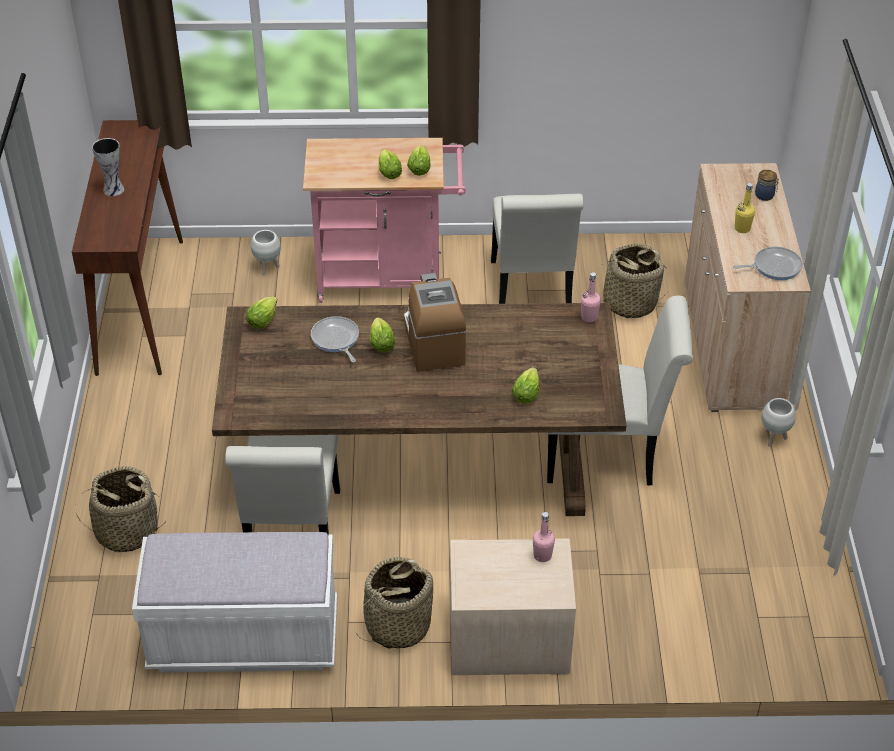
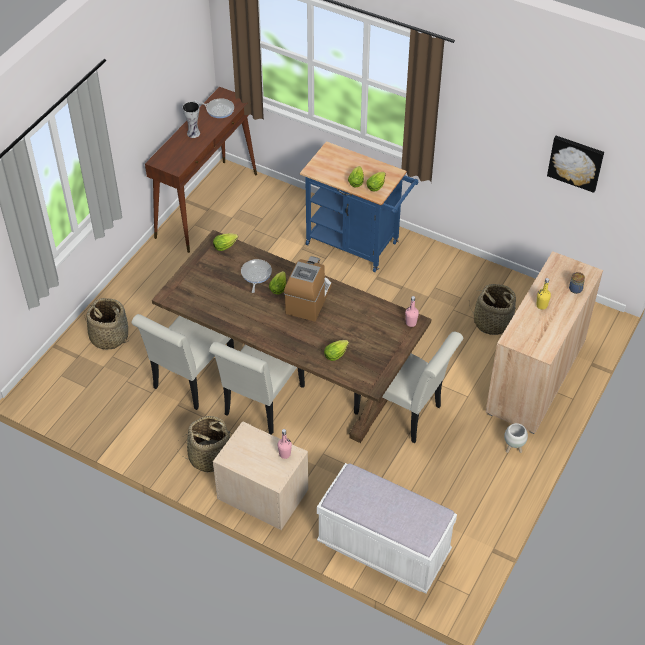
camera: 30 degrees right, 5 degrees up
(244, 639) = (125, 425): white bench -> white bench (383, 548)
(268, 268) = (292, 210): white planter -> none
(388, 278) = (357, 245): pink cart -> blue cart
(531, 295) = (434, 291): white chair -> white chair (261, 404)
(686, 35) = (576, 162): none -> picture
(774, 267) = (540, 339): frying pan -> frying pan (218, 109)

